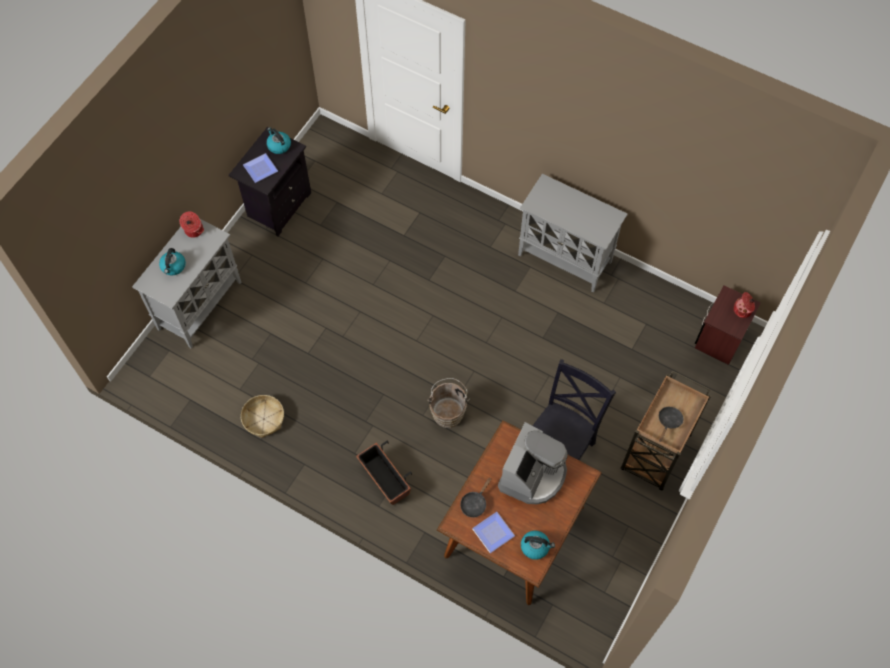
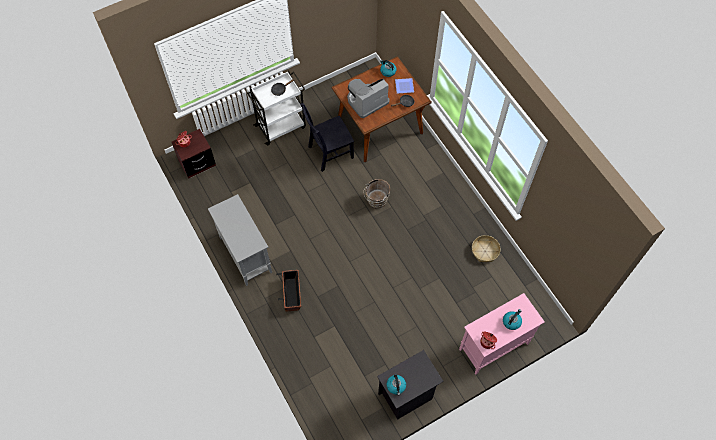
camera: 150 degrees left, 0 degrees up
(200, 305) = (493, 347): grey cabinet -> pink cabinet
(262, 169) = (417, 372): plate -> none
(385, 479) = (432, 184): planter -> planter (291, 294)
(655, 453) = (281, 126): brown cart -> white cart

